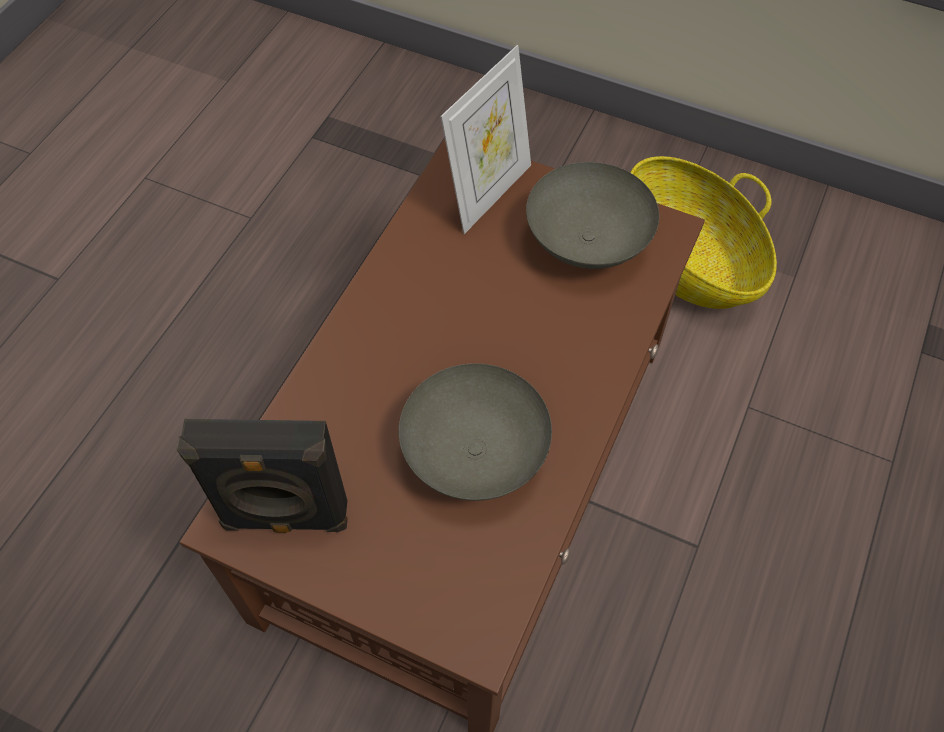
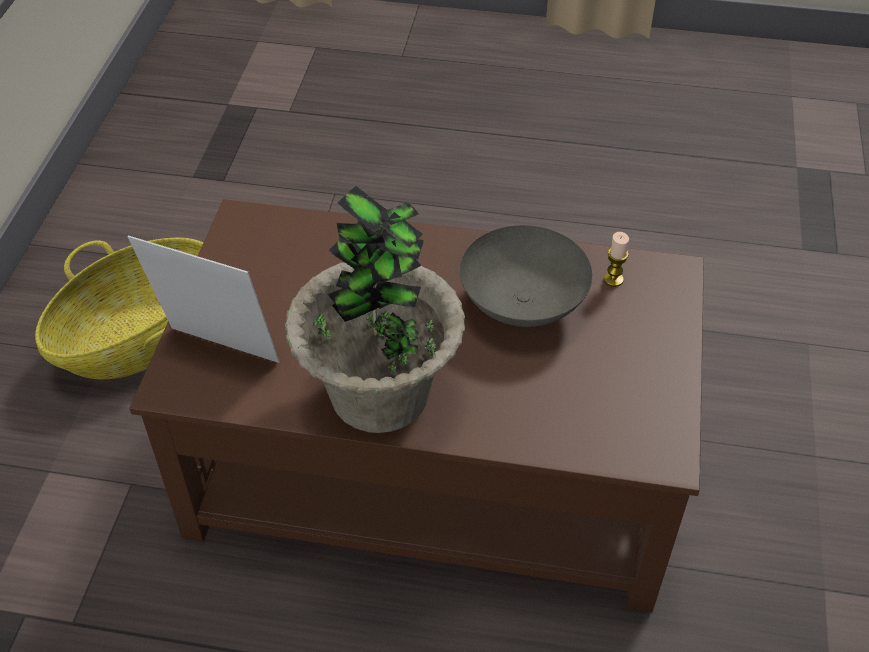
camera: 105 degrees left, 10 degrees down
(285, 518) = (640, 416): black speaker -> none
(398, 301) = (379, 394): none -> potted plant
(486, 563) = (613, 279): none -> candle
(588, 244) = (271, 269): grey bowl -> none

